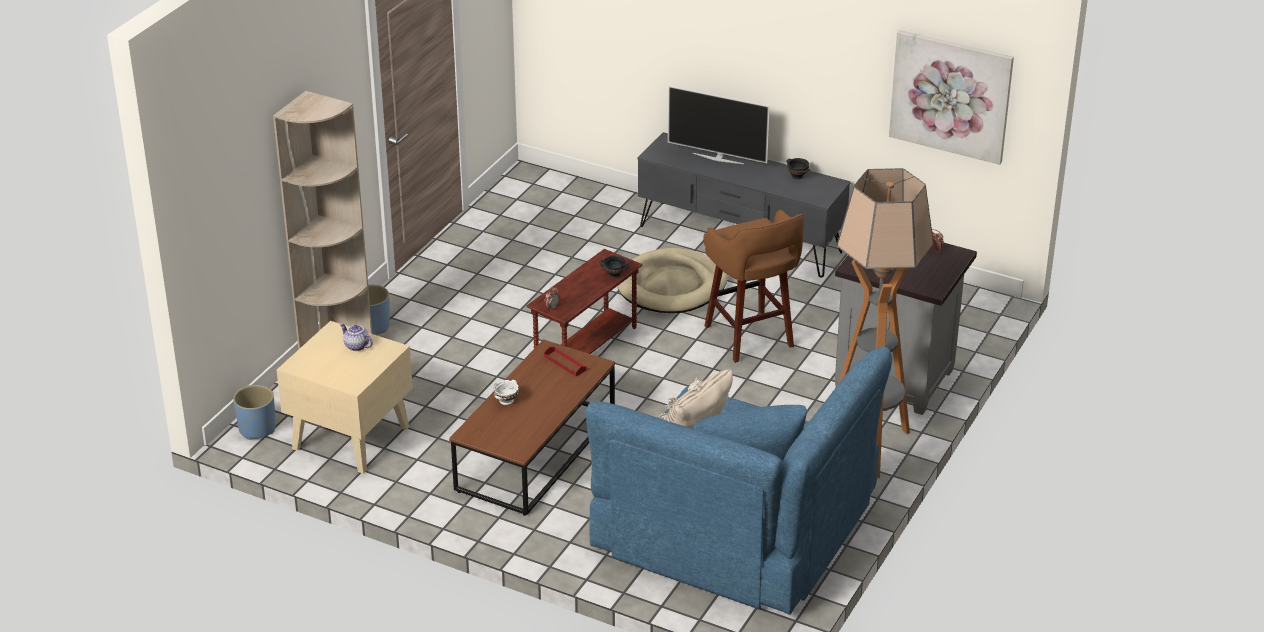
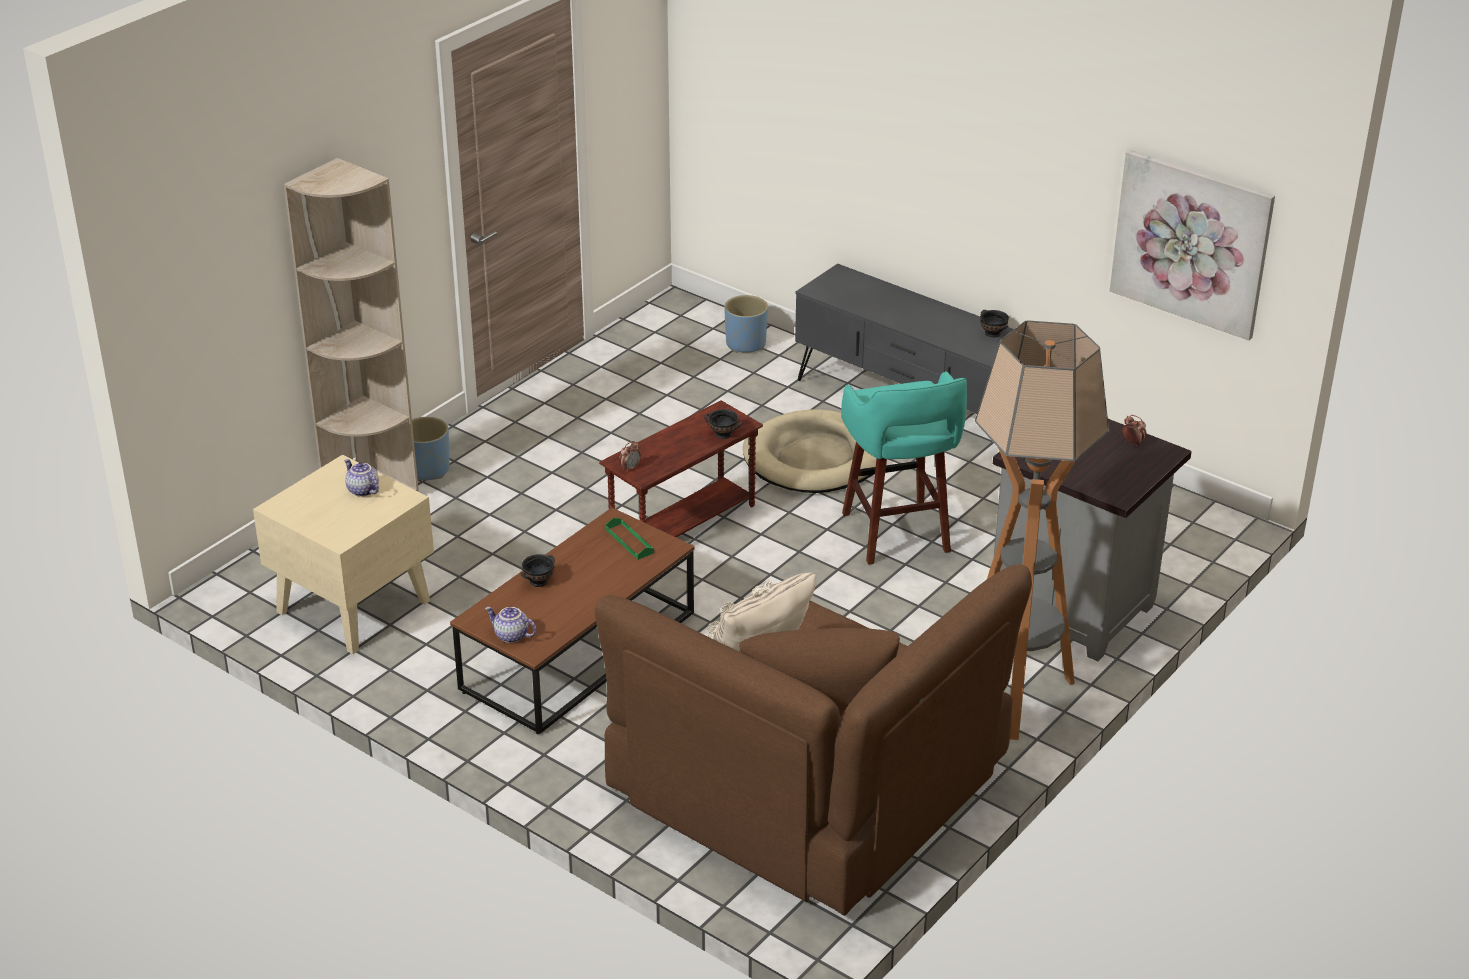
camera: 10 degrees right, 0 degrees up
(257, 429) = (243, 582): blue planter -> blue planter (746, 344)
(499, 443) = (510, 636): none -> teapot
(505, 401) = (538, 581): white bowl -> black bowl
(565, 363) = (629, 541): red tray -> green tray
(718, 158) = (897, 301): television -> none
(735, 523) = (809, 779): blue sofa -> brown sofa
(750, 339) = (897, 536): brown stool -> turquoise stool

